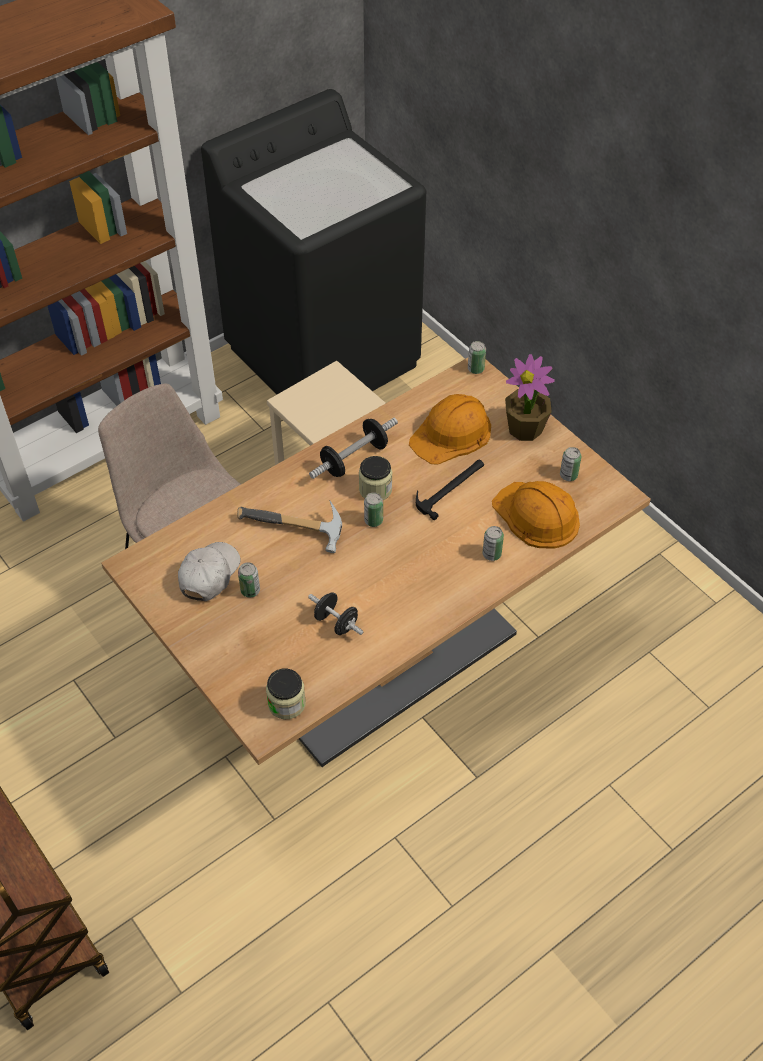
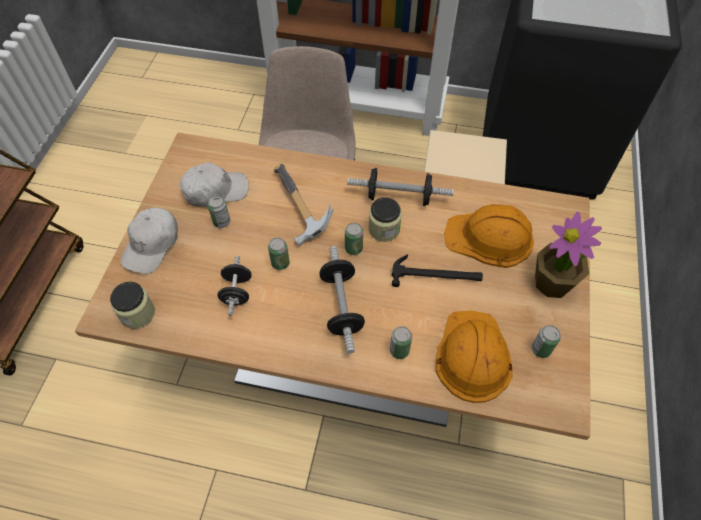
camera: 50 degrees right, 5 degrees up
(221, 655) = (152, 245): none -> white cap
(418, 563) = (341, 306): none -> dumbbell
(475, 369) = (571, 208): can -> can (280, 263)

